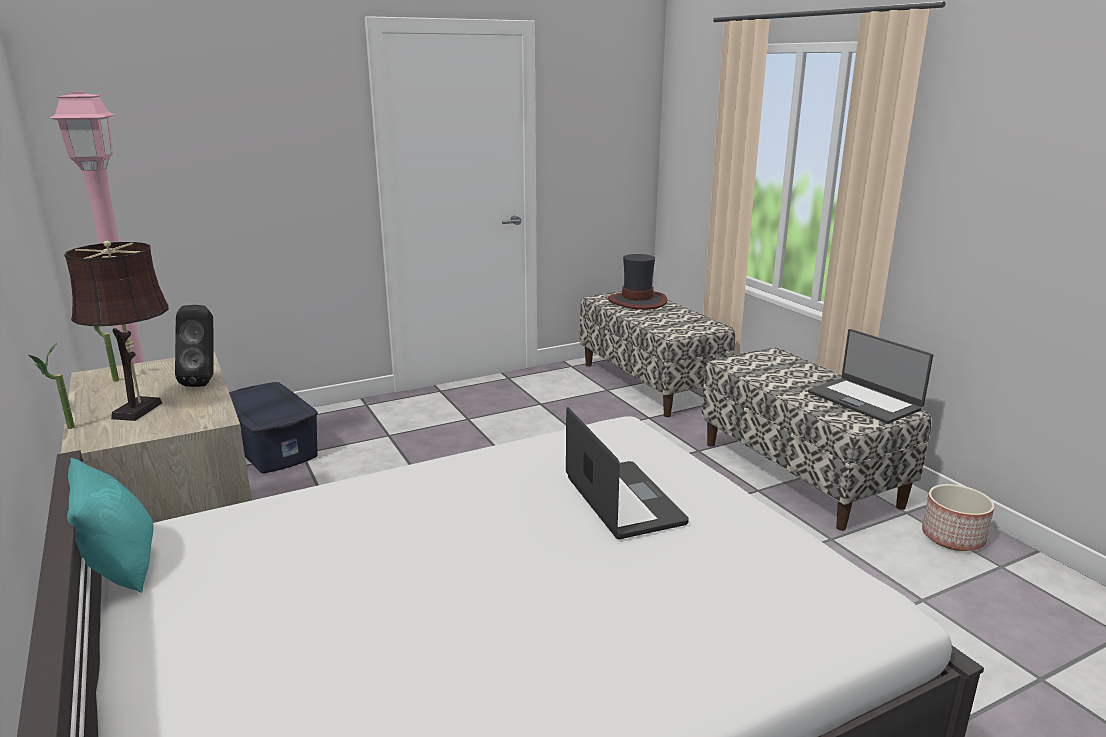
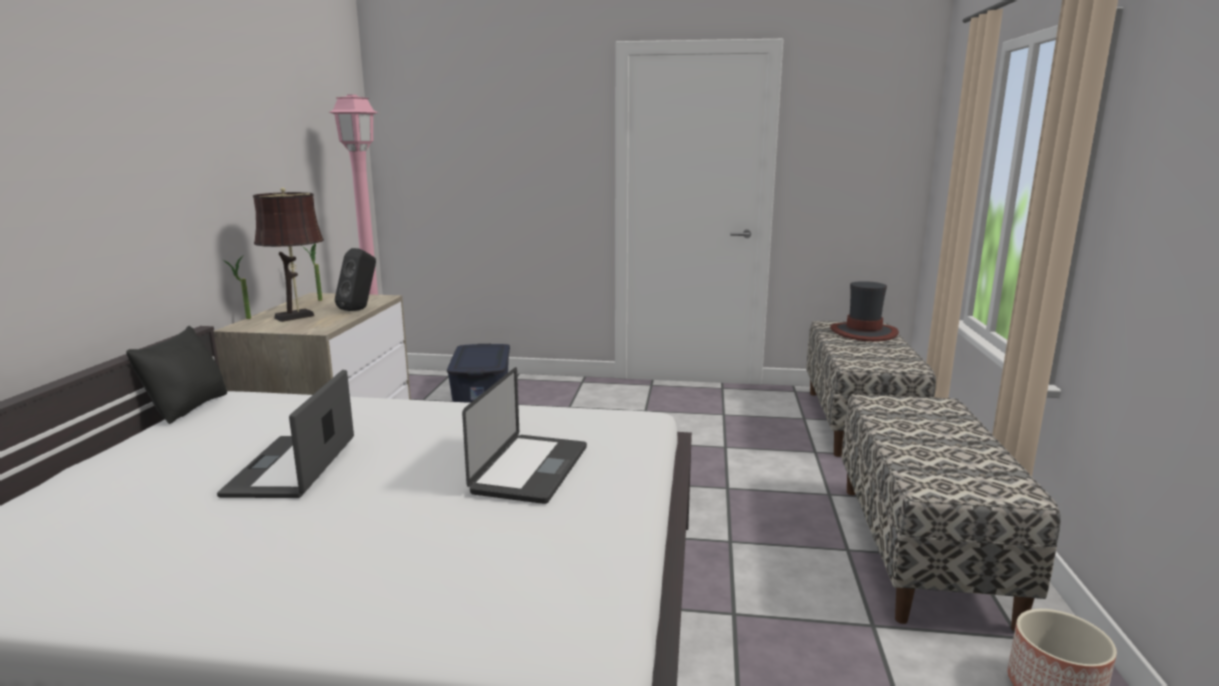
camera: 35 degrees right, 5 degrees down
(119, 566) = (188, 408): turquoise pillow -> black pillow
(865, 400) = (983, 471): laptop -> laptop (294, 467)

